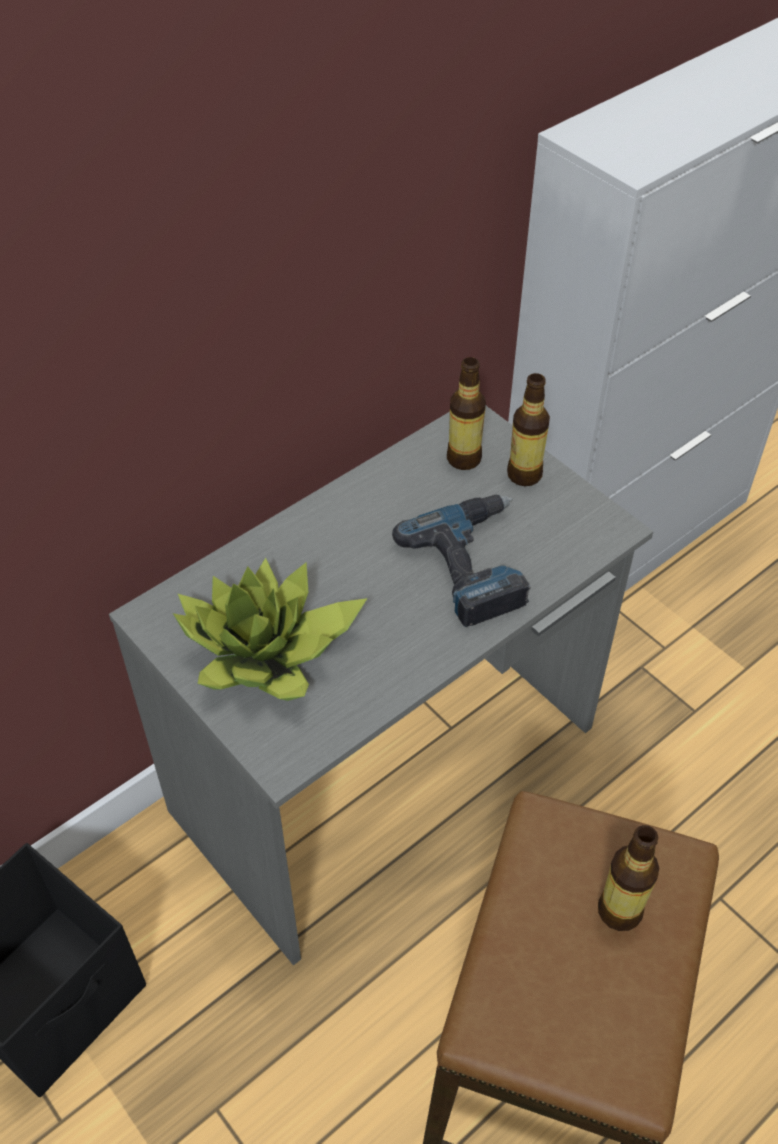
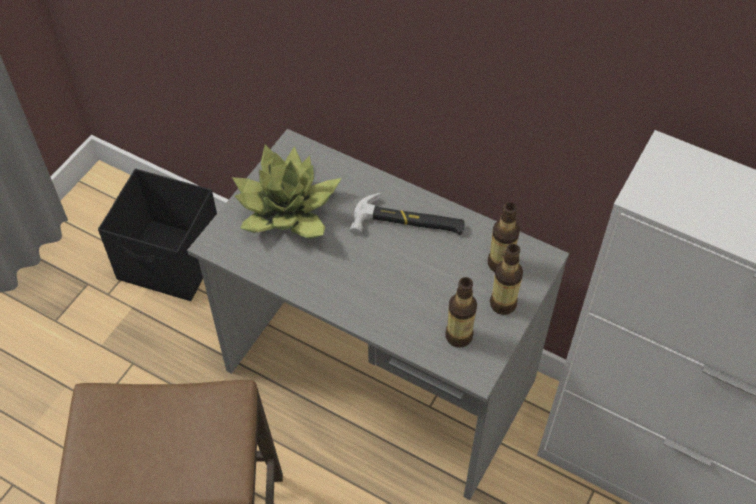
camera: 70 degrees right, 5 degrees up
(359, 526) = (408, 223): none -> hammer
(476, 565) = (404, 297): power drill -> none
(619, 910) = (184, 453): bottle -> bottle (459, 336)

